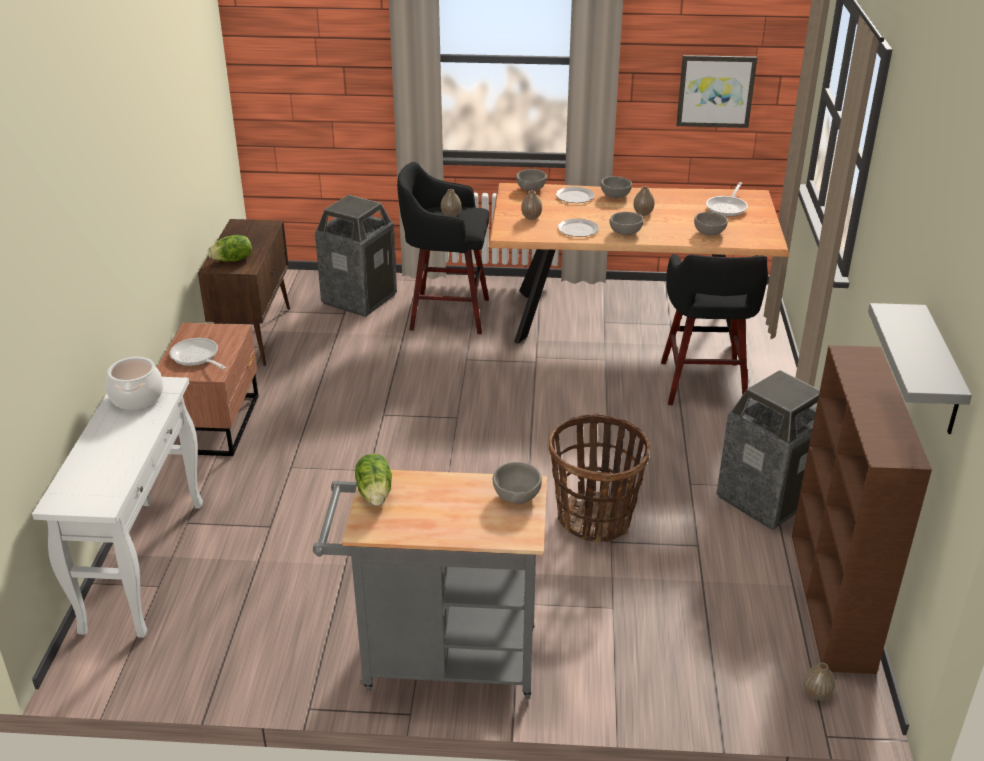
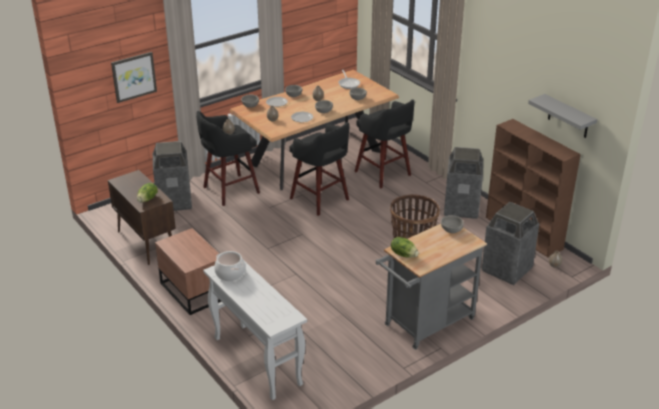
camera: 40 degrees left, 0 degrees up
(197, 357) = (191, 253): frying pan -> none
(551, 381) = (320, 200): none -> black stool
(709, 648) = (507, 270): none -> trash can
(715, 91) = (321, 27): picture -> picture (133, 76)

